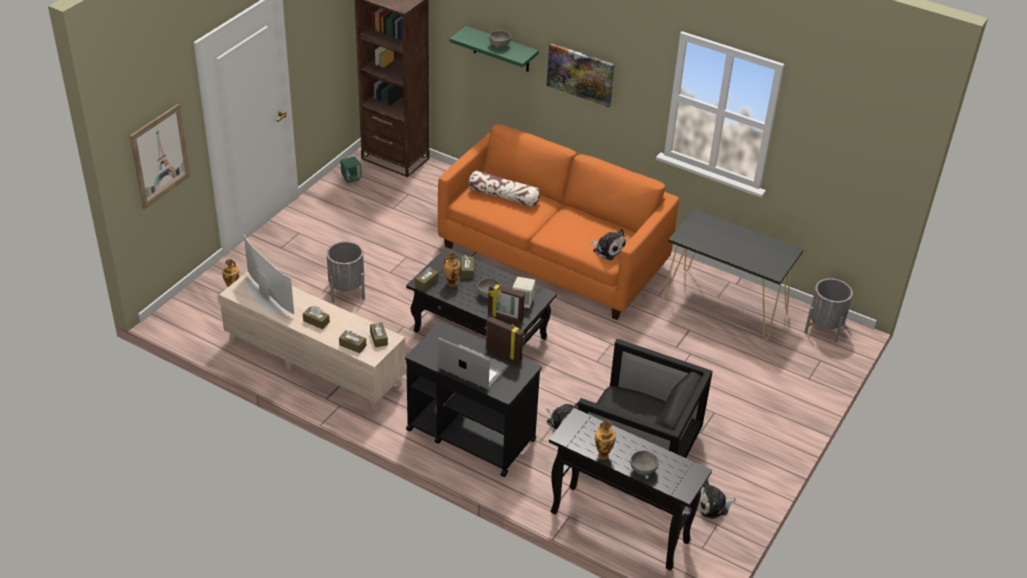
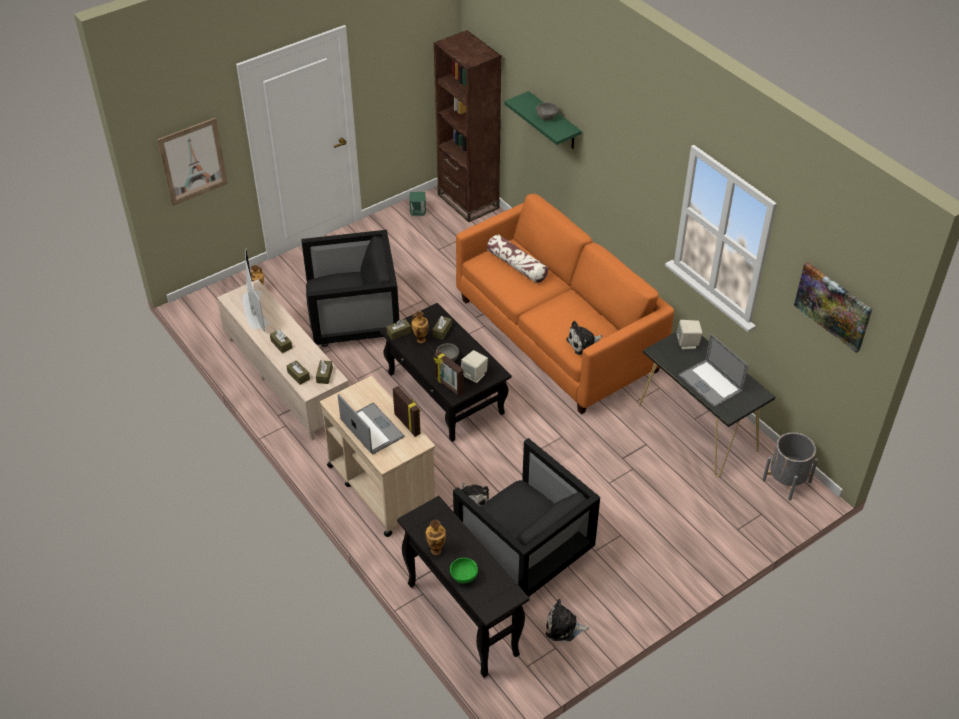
camera: 25 degrees right, 5 degrees up
(347, 290) = (353, 318): grey planter -> black armchair
(470, 434) = (381, 487): black cart -> beige cart
(580, 74) = (612, 163): picture -> picture (833, 306)
(608, 249) = (584, 344): plush toy -> plush toy turned 90 degrees clockwise
(643, 470) = (464, 577): grey bowl -> green bowl
(703, 224) = (687, 343): none -> beige speaker
(743, 252) = (710, 383): none -> laptop

